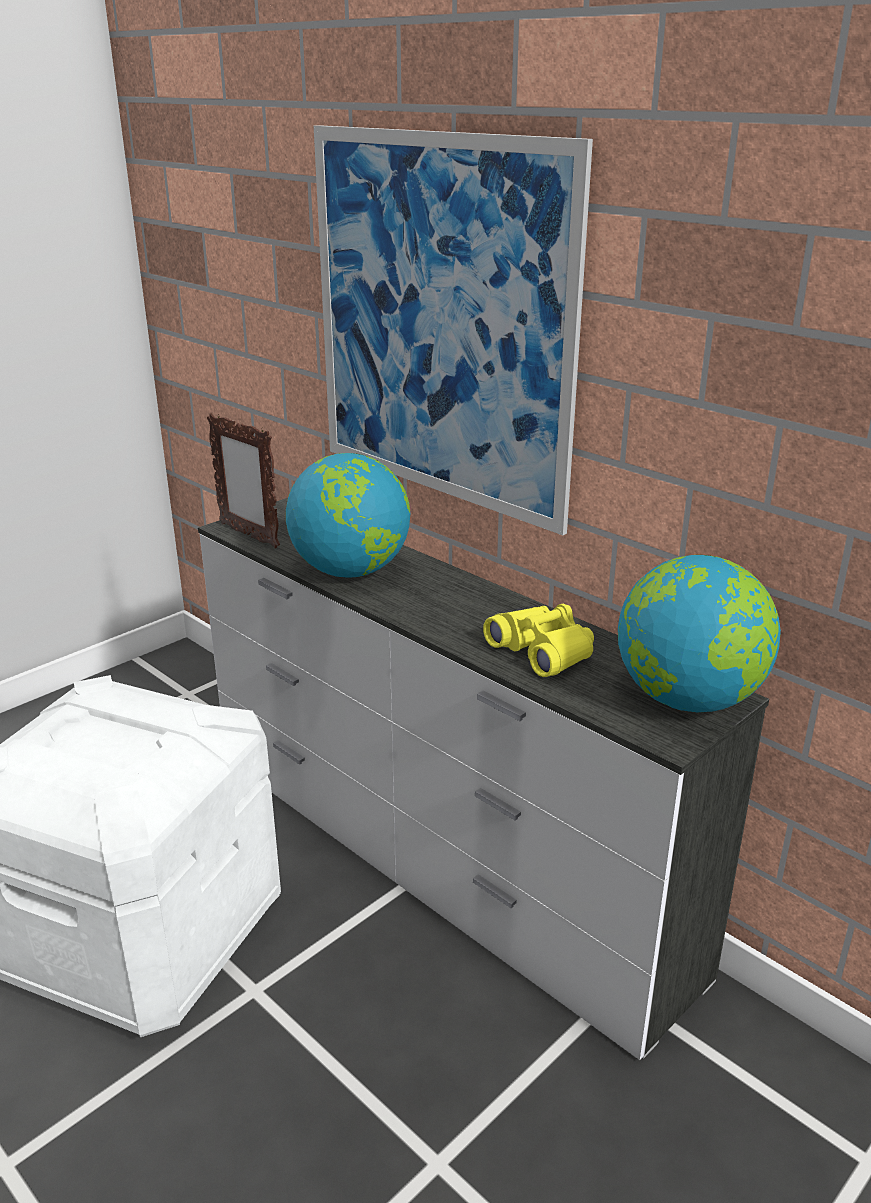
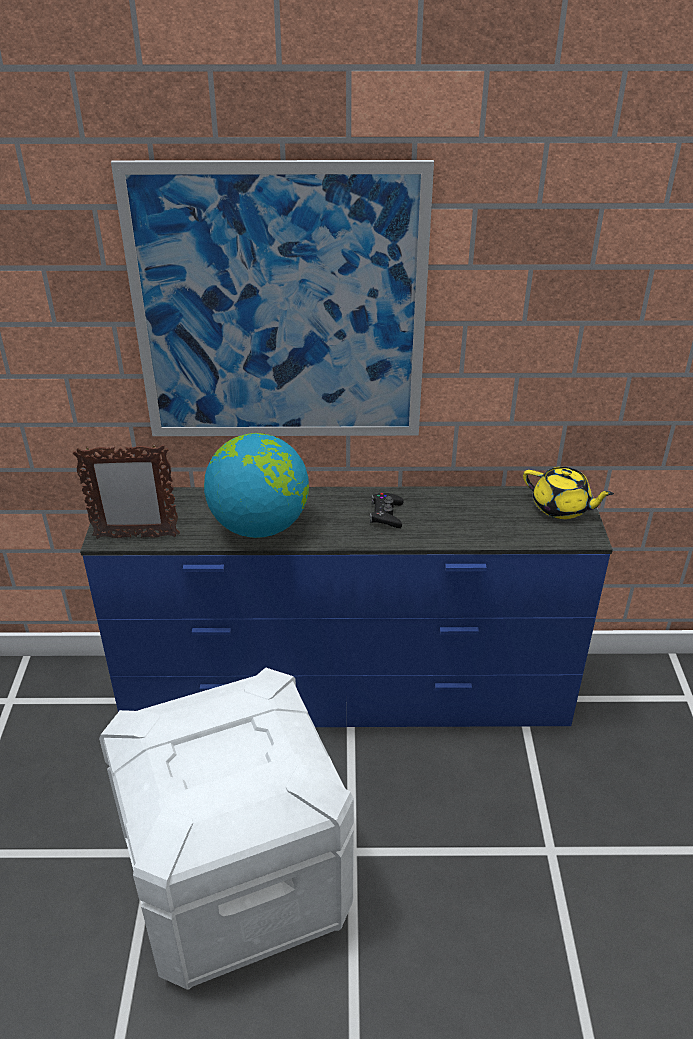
camera: 45 degrees left, 10 degrees up
(437, 858) = (347, 695): white dresser -> blue dresser
(478, 614) = (386, 515): none -> black game controller
(543, 651) = (457, 519): yellow binoculars -> none
(688, 700) = (561, 508): globe -> yellow teapot

